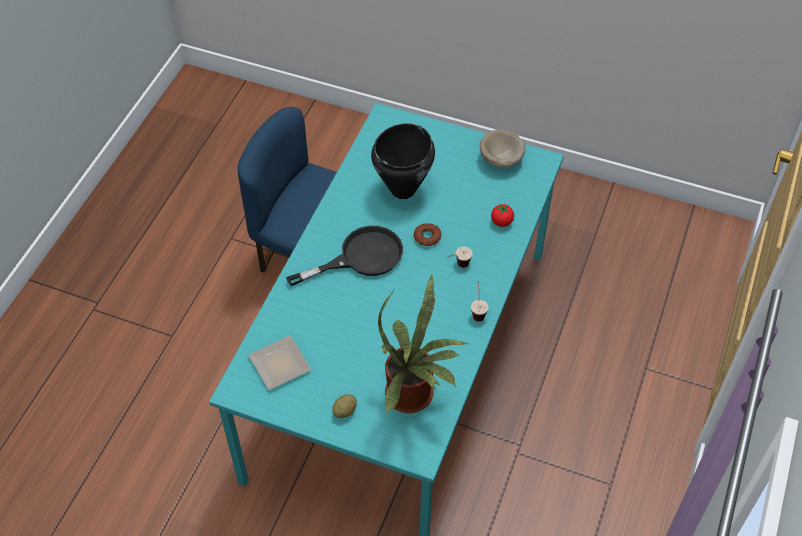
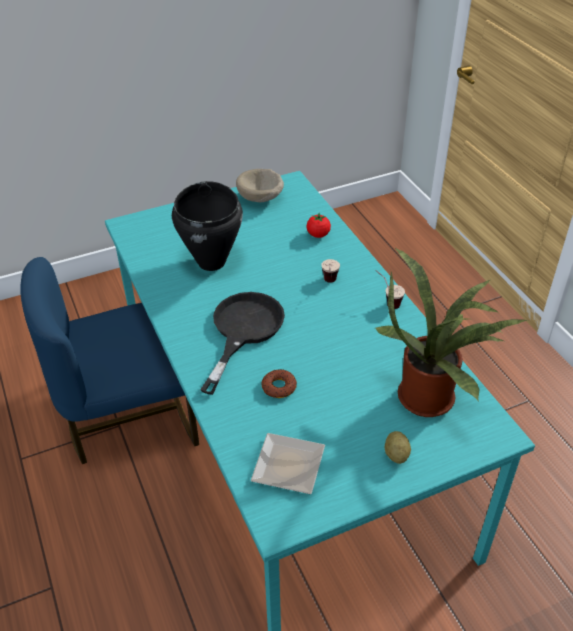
camera: 45 degrees left, 10 degrees down
(427, 237) = (277, 280): donut -> donut (278, 387)

